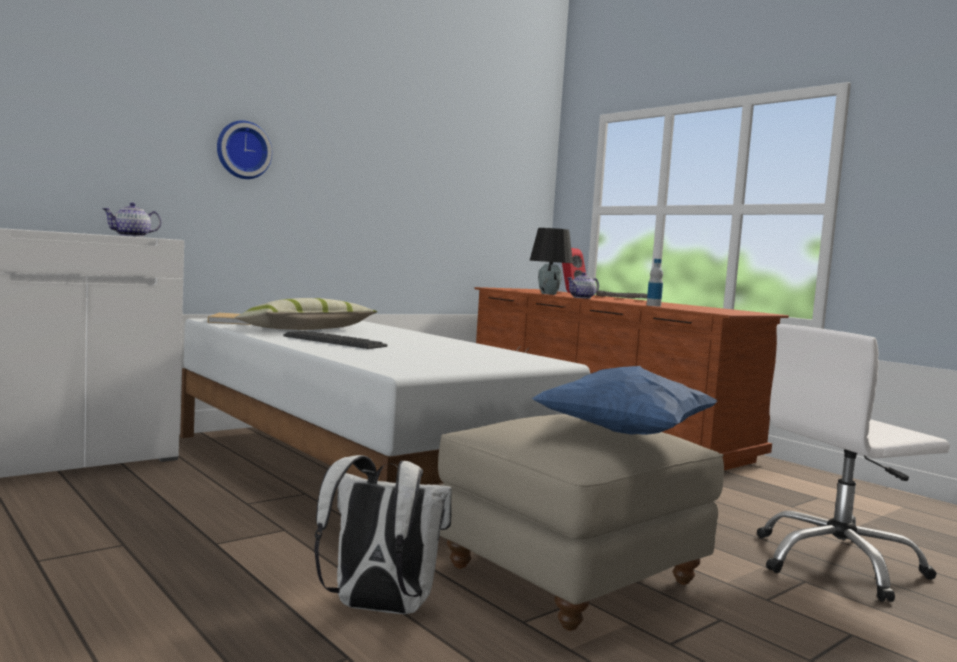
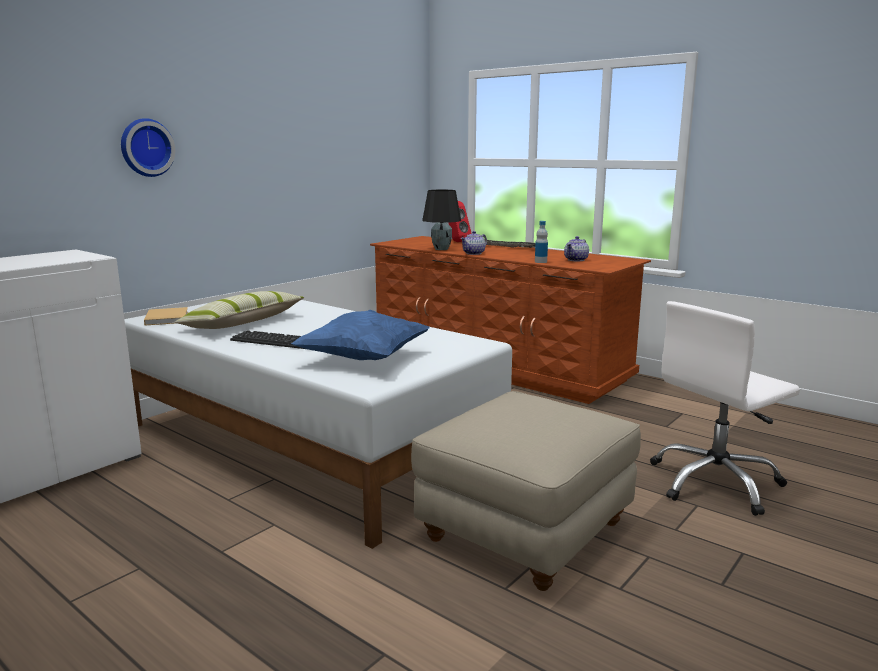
camera: 10 degrees left, 10 degrees up
(132, 236) = (62, 258): teapot -> teapot (576, 260)
(378, 609) = (388, 598): white backpack -> none
(624, 434) = (566, 423): blue pillow -> blue pillow (363, 359)

